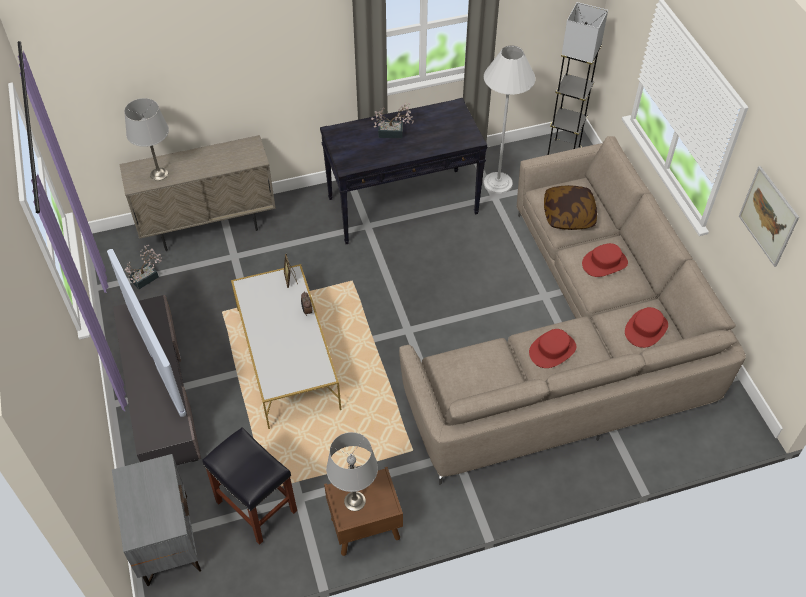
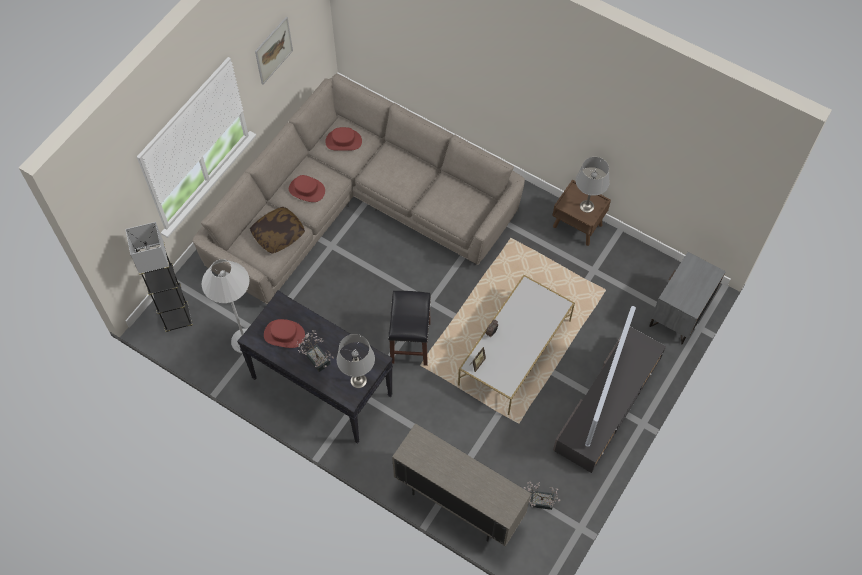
camera: 130 degrees left, 10 degrees up
(159, 174) = (492, 489): grey table lamp -> grey table lamp (358, 381)
(257, 506) = (618, 286): black stool -> black stool (410, 342)
(552, 350) = (403, 176): red hat -> red hat (284, 334)

